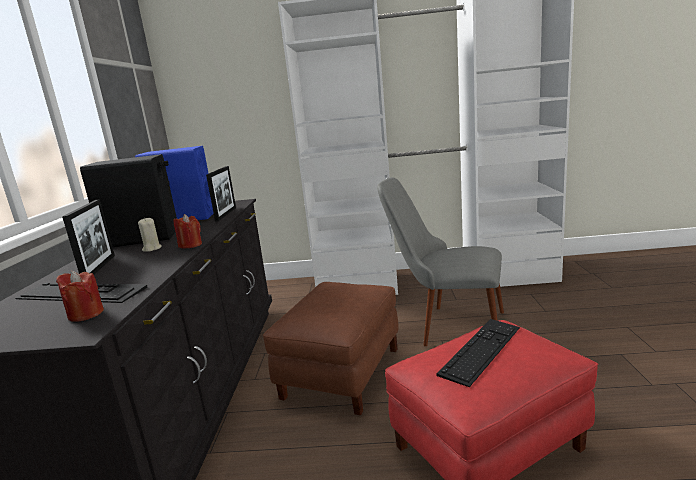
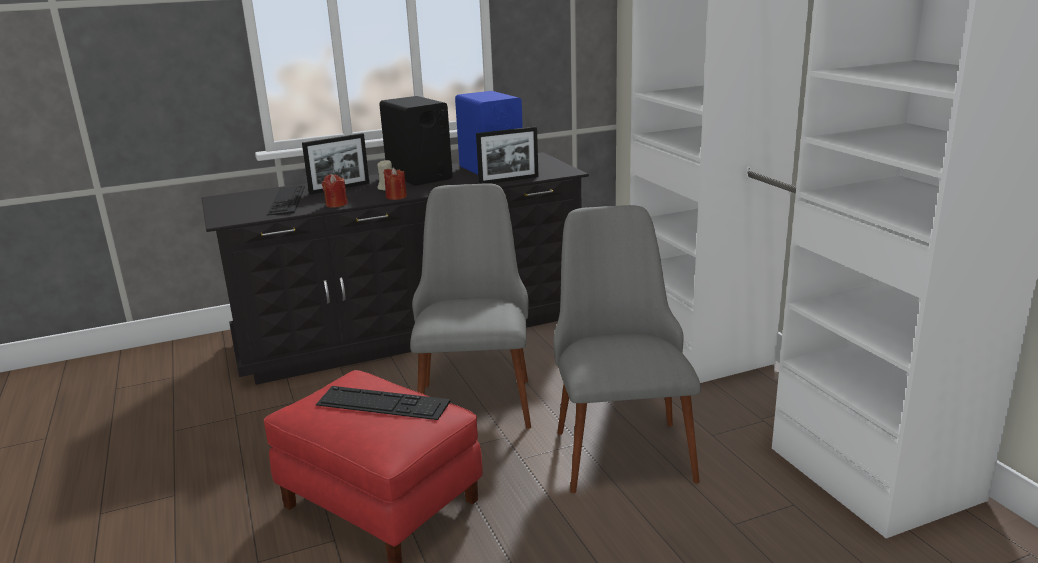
camera: 65 degrees right, 5 degrees up
(86, 314) = (249, 213): red candle -> red candle (336, 204)
(341, 372) = (475, 393): brown ottoman -> grey chair

